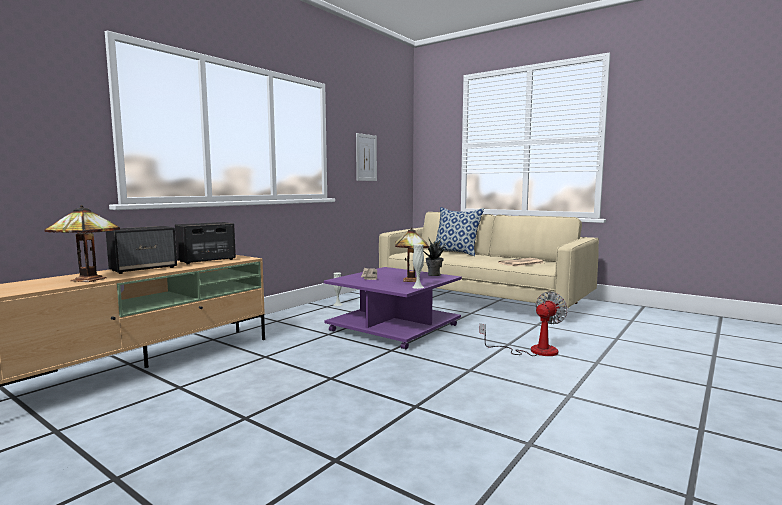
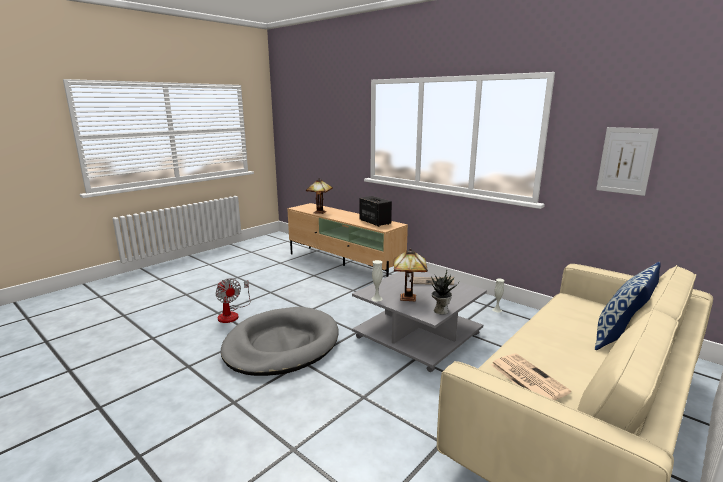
camera: 95 degrees right, 10 degrees up
(144, 269) = (347, 215): speaker -> none
(395, 328) = (418, 336): purple coffee table -> grey coffee table
(437, 385) = (281, 345): none -> grey dog bed
(533, 351) = (339, 410): fan -> fan (232, 314)

